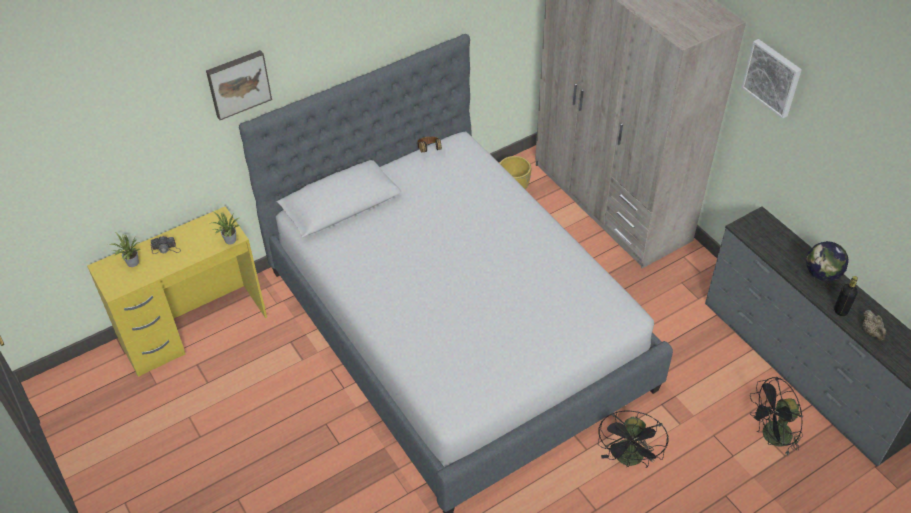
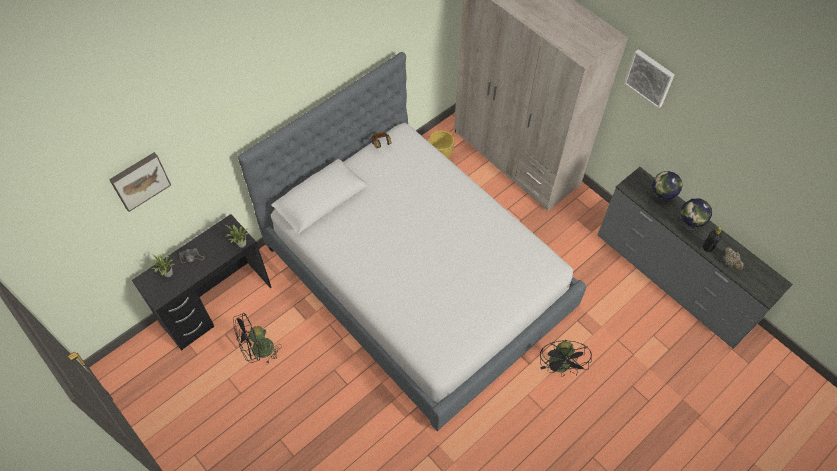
camera: 10 degrees left, 10 degrees up
(194, 329) = (216, 304): yellow desk -> black desk
(238, 83) = (234, 126): picture -> picture (139, 180)
(771, 437) = (658, 336): black fan -> black fan (258, 351)
(784, 245) = (660, 198): none -> globe

